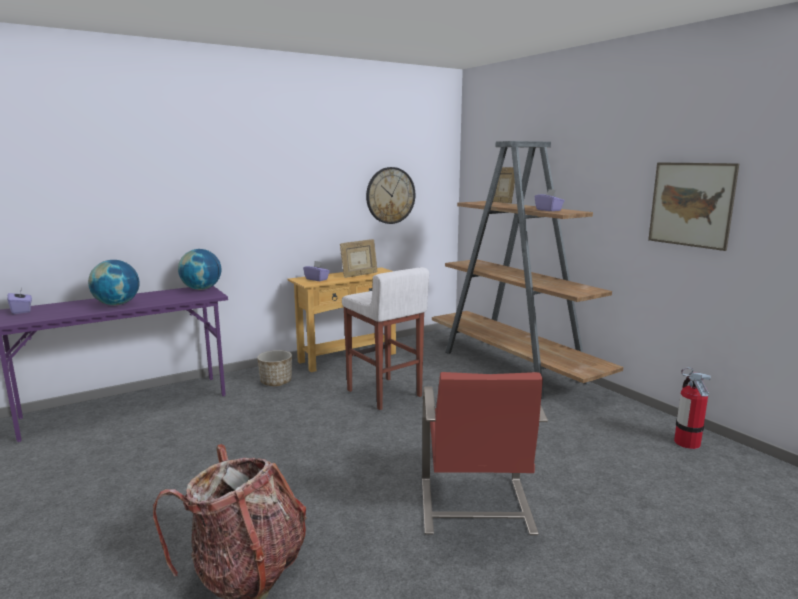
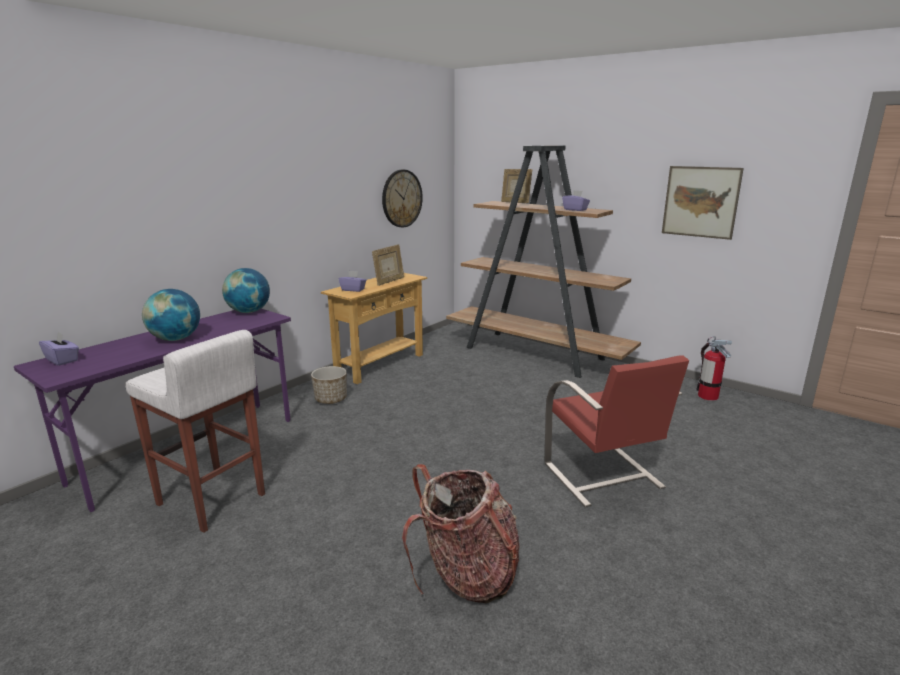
camera: 20 degrees left, 5 degrees up
(384, 394) = (445, 394): white stool -> white stool (211, 500)

